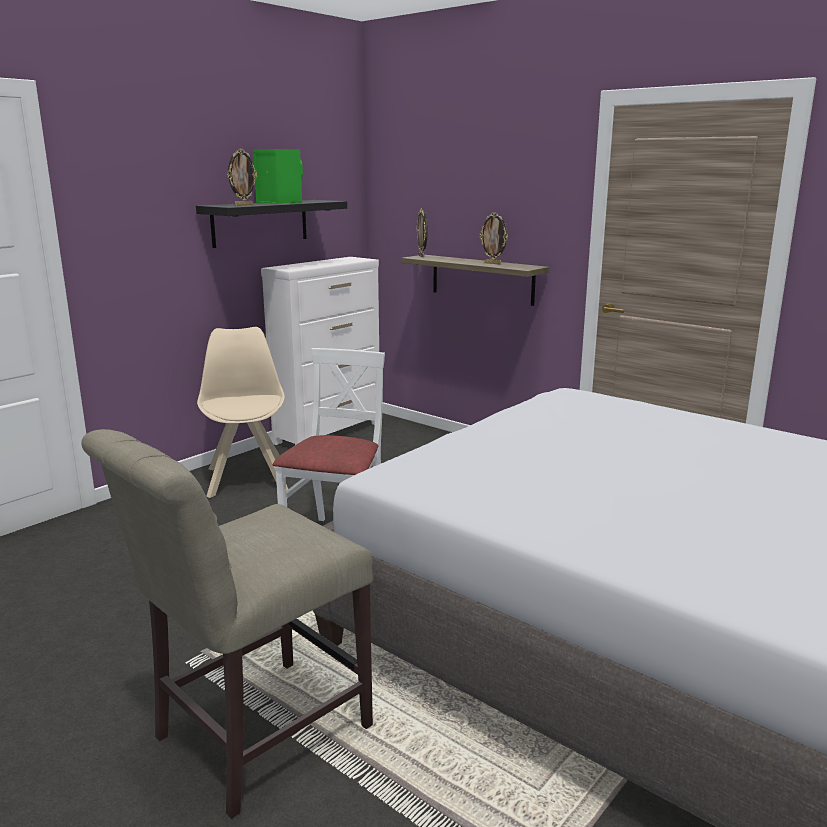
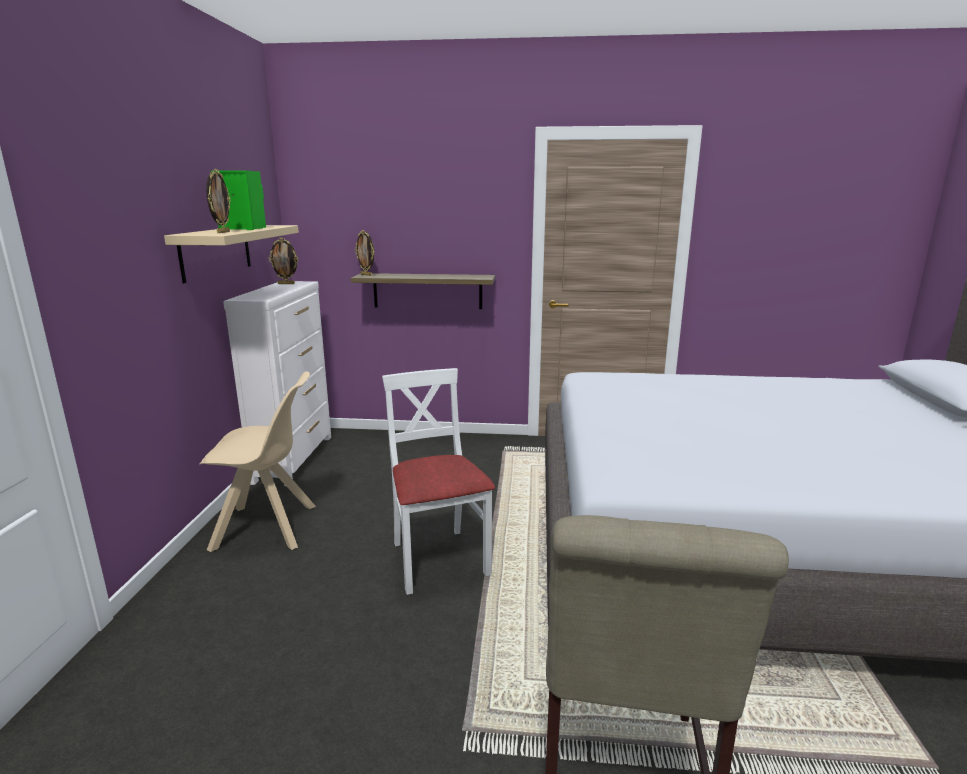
camera: 35 degrees left, 0 degrees up
(247, 478) = (268, 527): beige chair -> beige chair turned 135 degrees clockwise
(260, 223) = (216, 251): black shelf -> beige shelf
(493, 263) = (446, 276): picture frame -> picture frame (286, 284)

